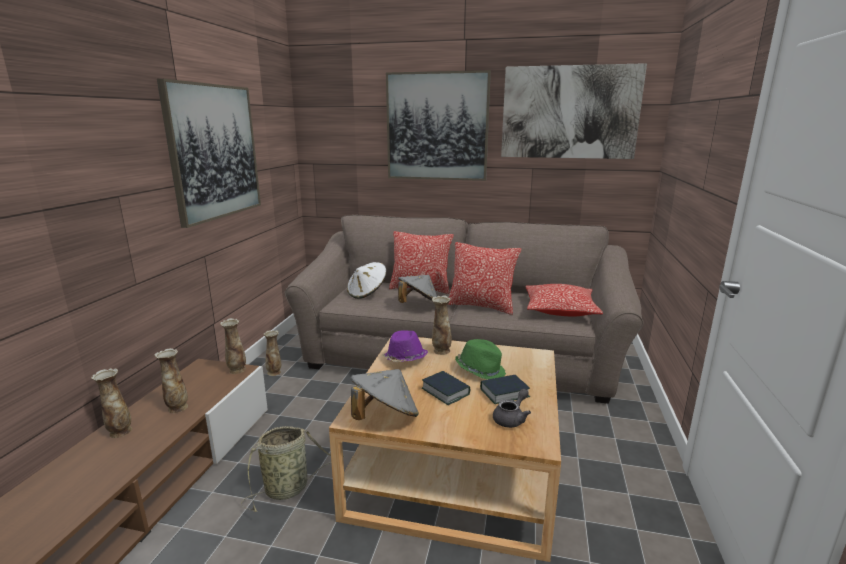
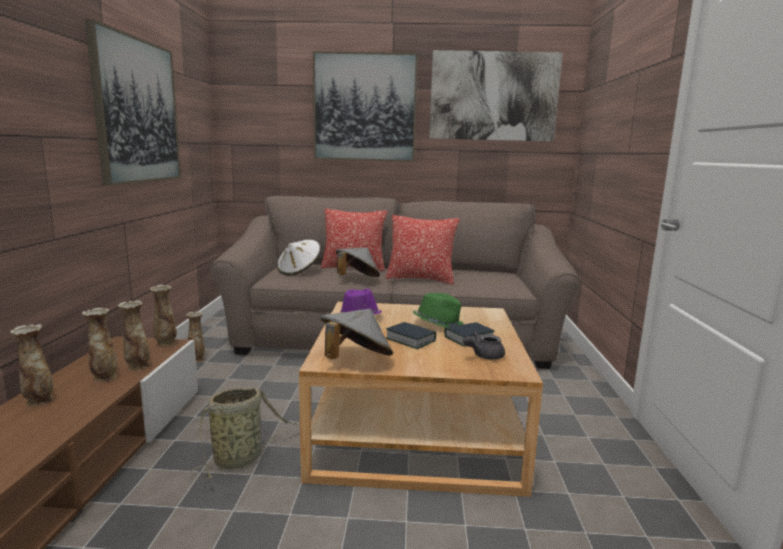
camera: 10 degrees left, 5 degrees down
(441, 351) = (393, 311): vase -> vase (137, 367)
(511, 418) = (484, 356): grey teapot -> grey teapot turned 150 degrees counterclockwise
(560, 310) = (498, 280): pillow -> none

